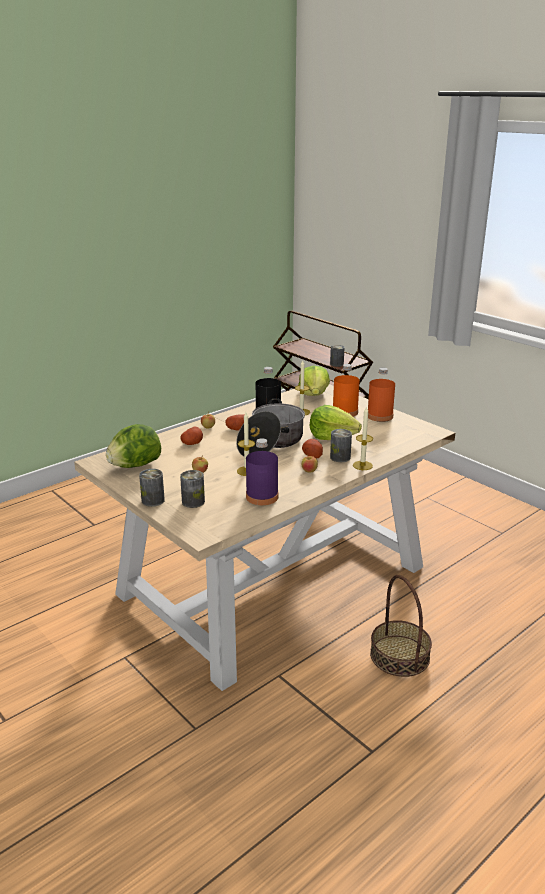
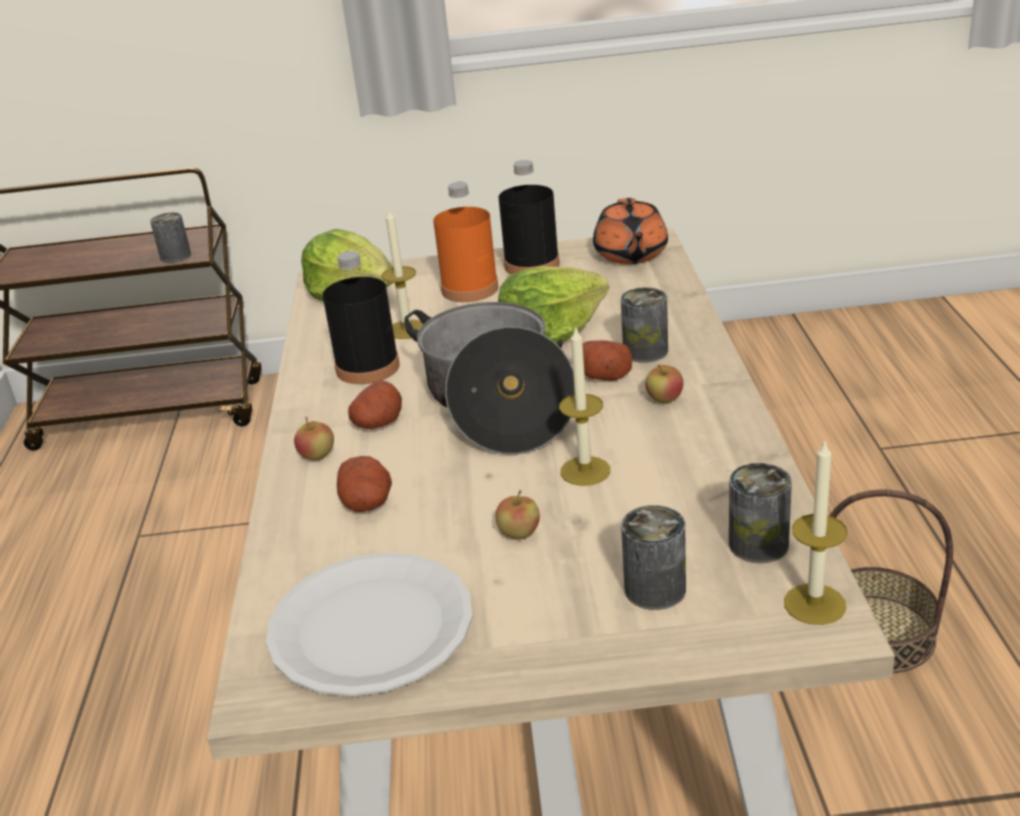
camera: 50 degrees left, 5 degrees up
(135, 465) = (372, 626): lettuce -> white plate
(153, 500) = (589, 652): can -> can (758, 544)
(262, 497) = (719, 488): purple bottle -> none
(362, 465) = (701, 340): candle -> candle (814, 604)
(380, 416) = (532, 265): orange bottle -> black bottle
(416, 431) = (630, 255): none -> orange teapot

